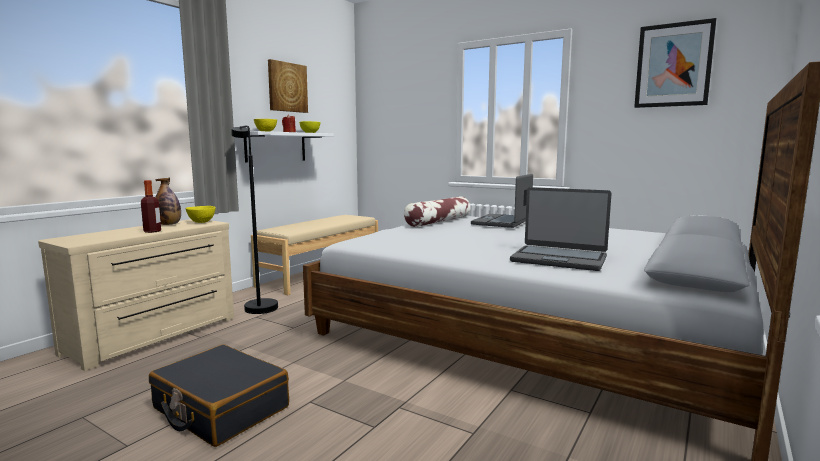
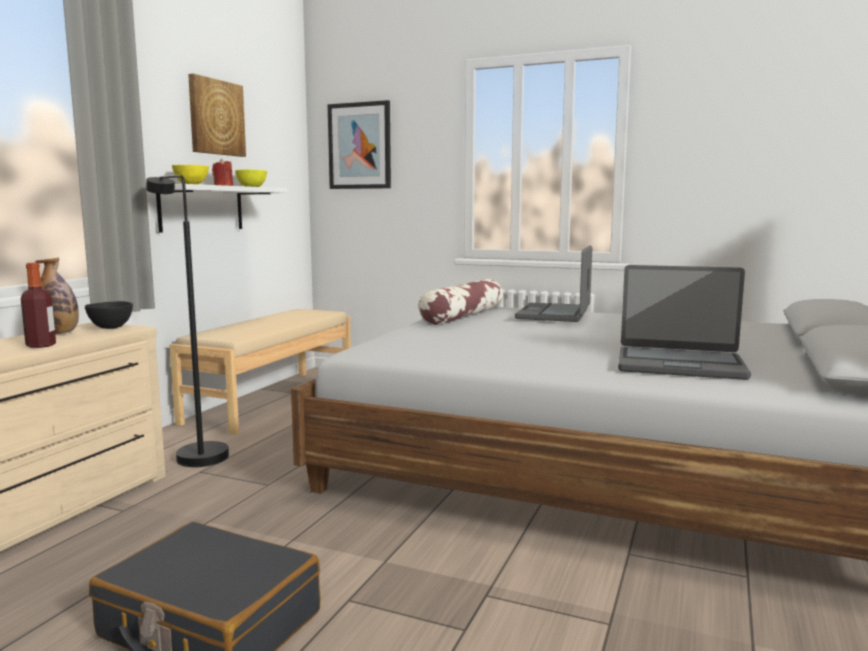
camera: 10 degrees left, 0 degrees up
(202, 222) = (111, 327): yellow bowl -> black bowl
(673, 65) = (768, 99): picture -> picture (359, 146)

